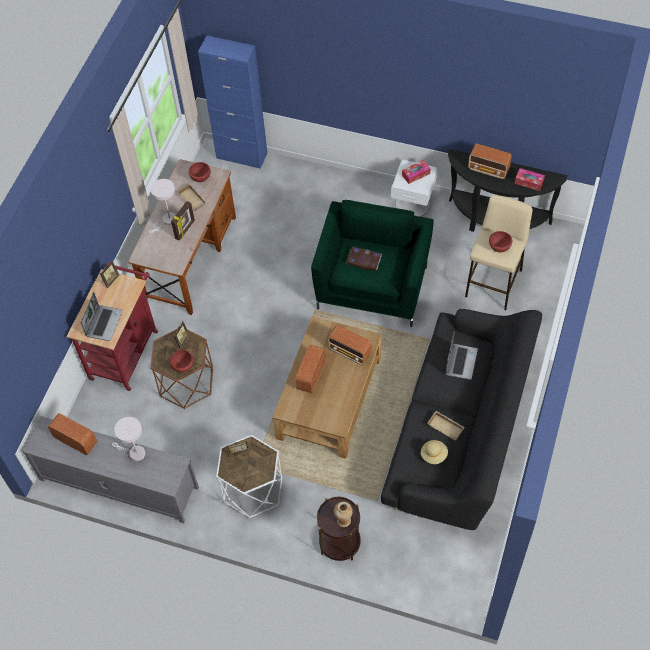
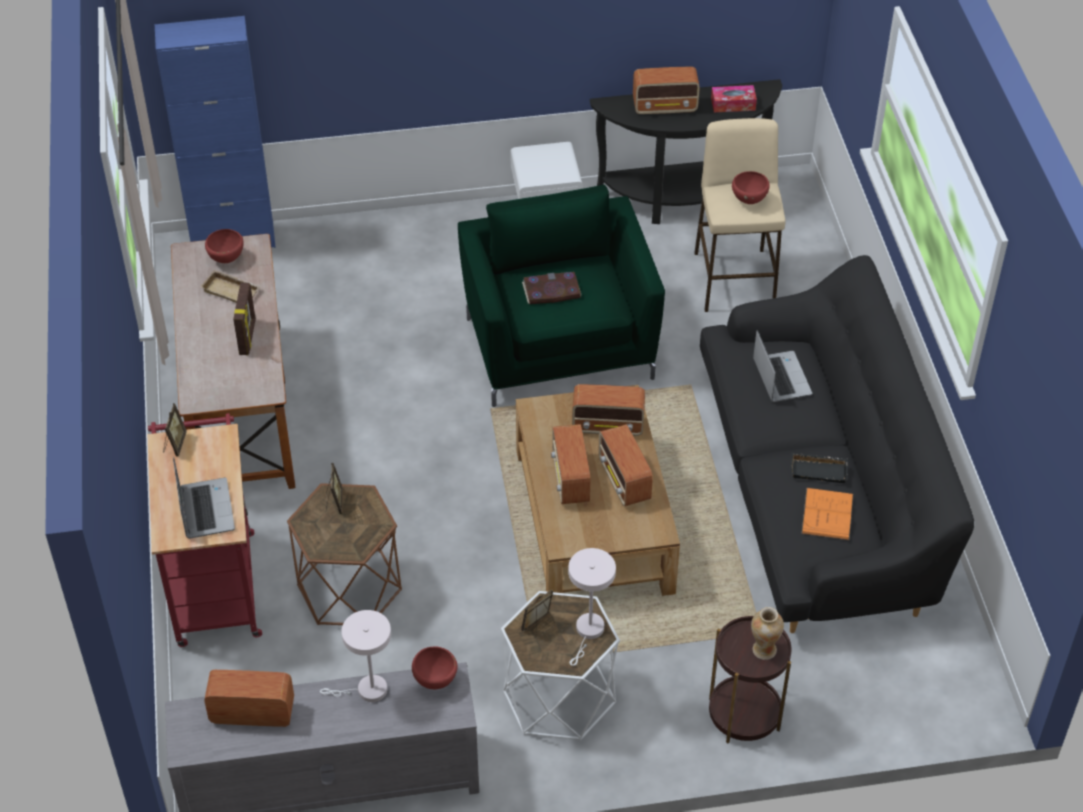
camera: 30 degrees left, 10 degrees down
(167, 221) = (210, 335): white table lamp -> white table lamp (588, 632)
(183, 367) = (364, 539): red bowl -> red bowl (436, 681)
(338, 388) = (624, 481): none -> radio
(416, 174) = (546, 160): tissue box -> none
(434, 455) = (827, 514): beige hat -> orange book
(446, 426) = (819, 470): beige tray -> black tray

